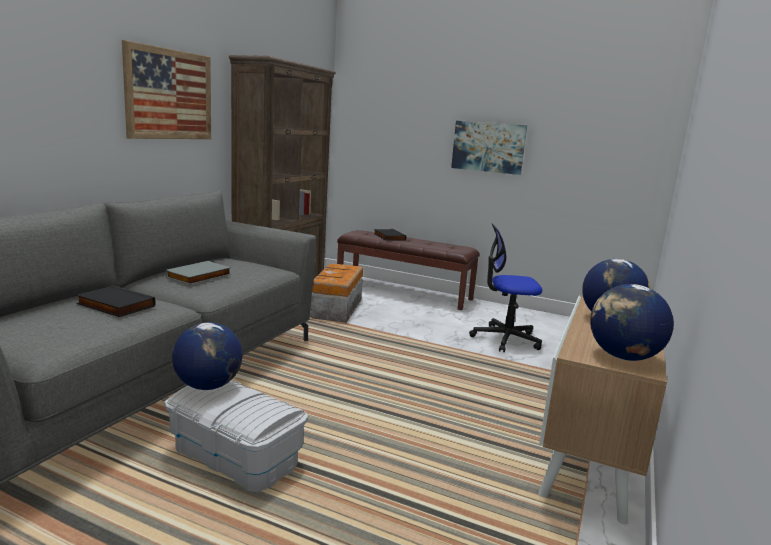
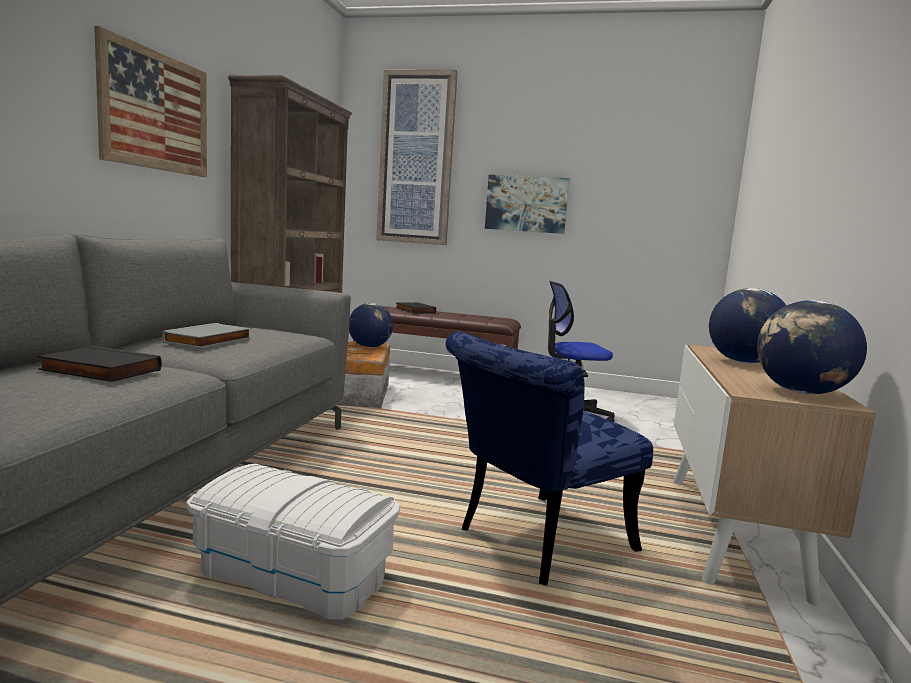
camera: 10 degrees left, 5 degrees down
(208, 386) = (249, 475): globe -> globe (369, 347)
(395, 105) = (416, 159): none -> picture
(419, 449) = (533, 542): none -> blue chair

